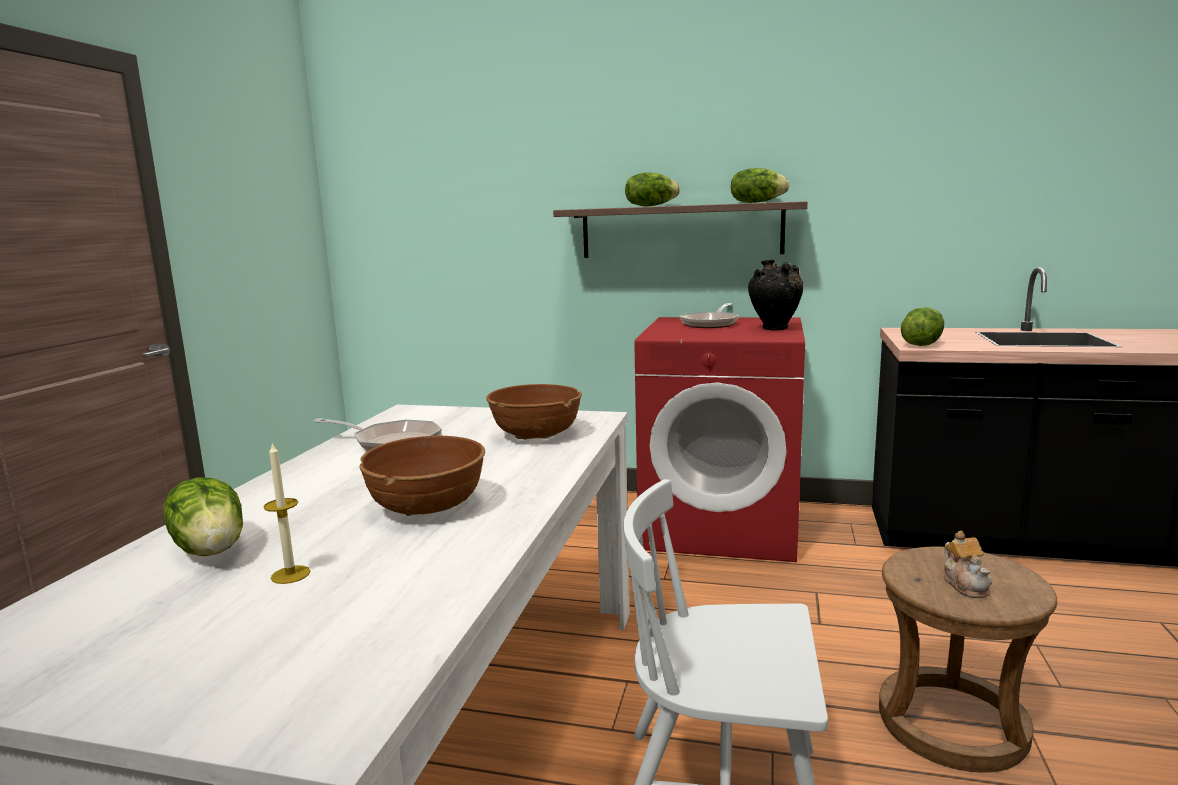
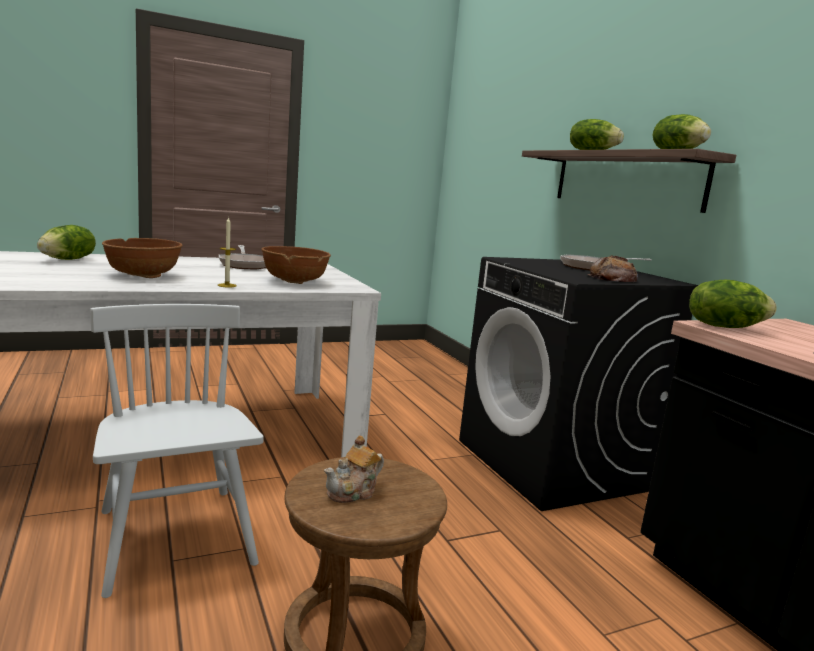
camera: 50 degrees right, 0 degrees up
(290, 574) = (42, 268): candle -> candle (227, 285)
(722, 526) = (553, 465): red washing machine -> black washing machine
(774, 329) = (612, 279): black vase -> bread

